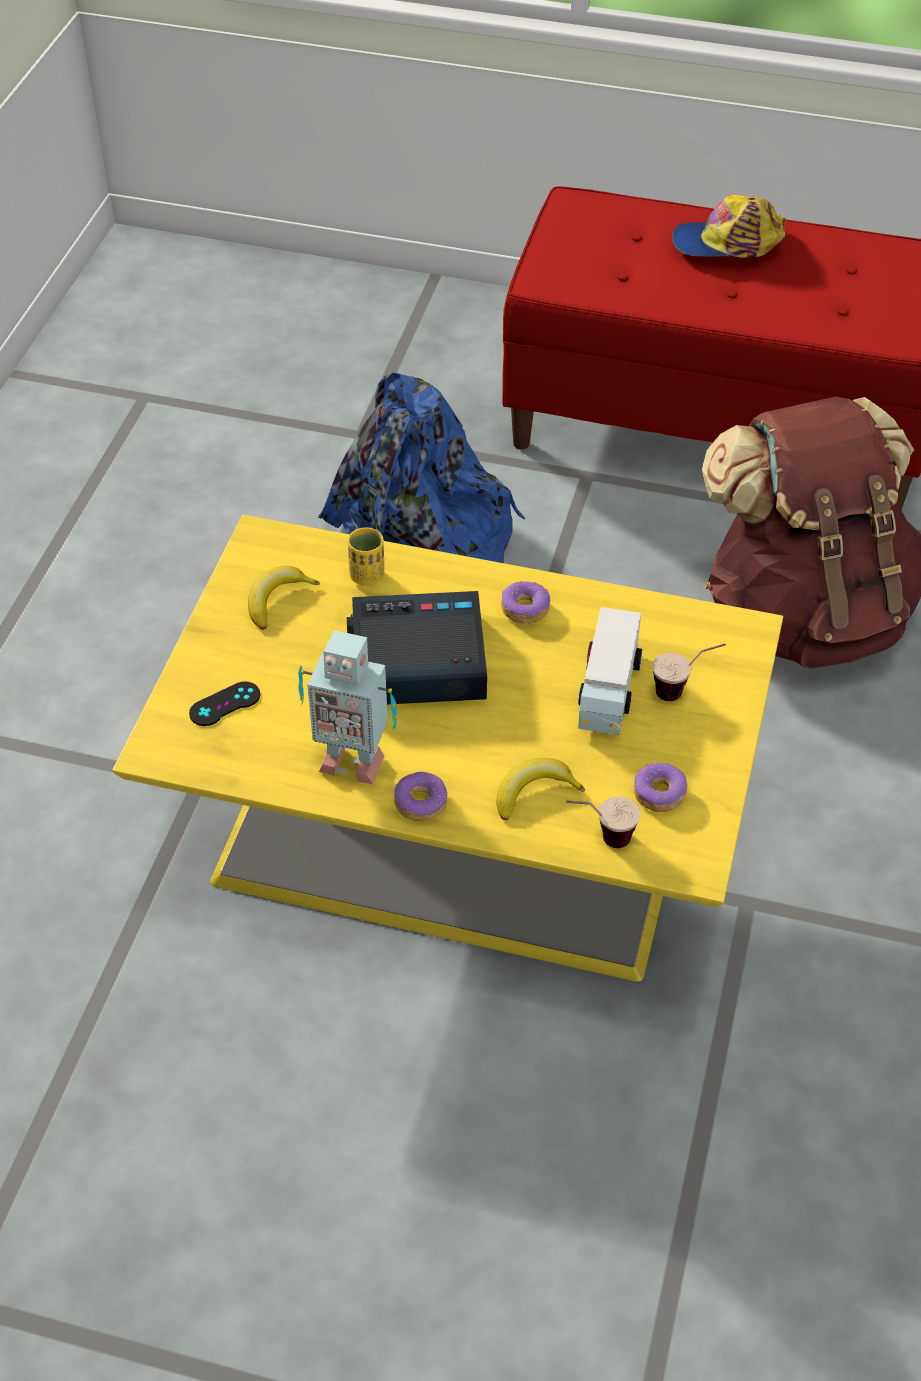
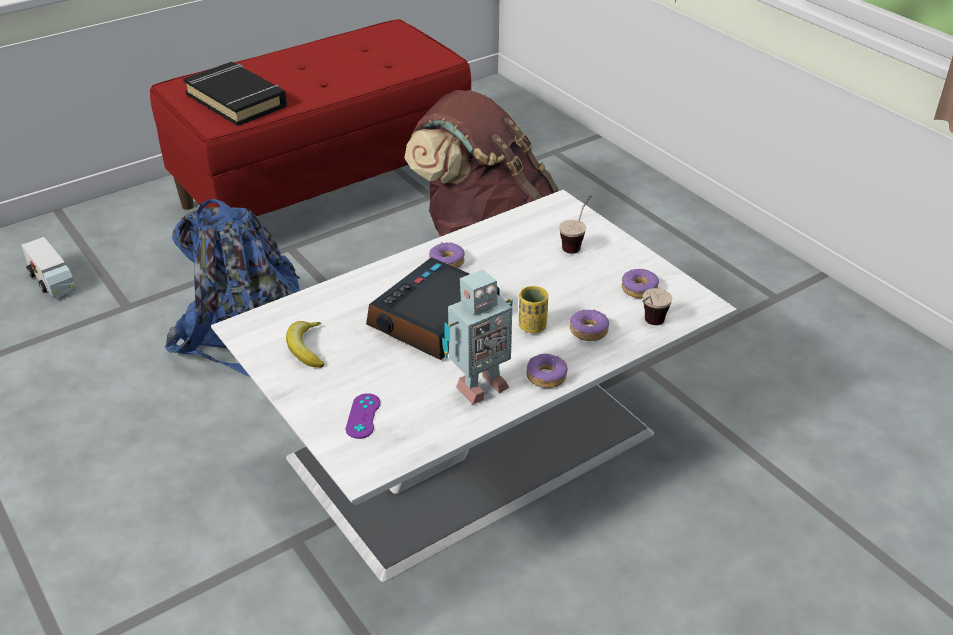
camera: 50 degrees left, 10 degrees down
(225, 704) = (363, 416): black game controller -> purple game controller
(367, 576) = (339, 303): yellow cup -> yellow cup (532, 326)
(464, 833) = (477, 441): yellow coffee table -> white coffee table
(533, 792) = (588, 331): banana -> donut
(606, 260) = (237, 100): none -> black book
(607, 691) = (545, 267): toy truck -> toy truck (53, 281)
(727, 244) = (289, 65): cap -> none

